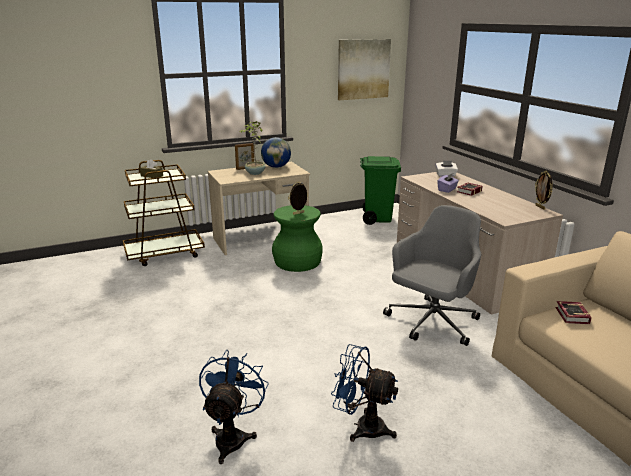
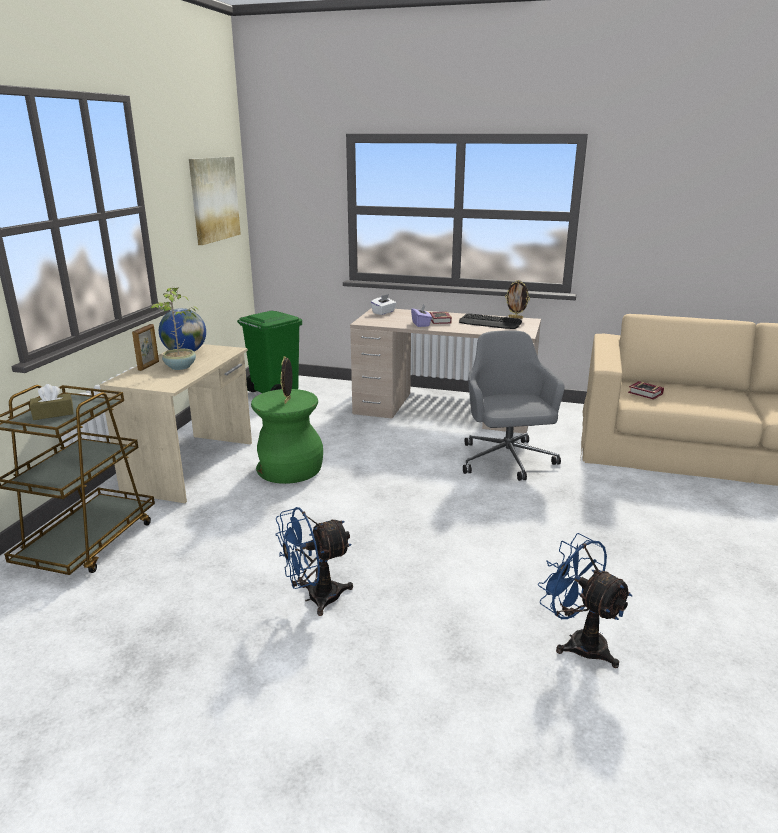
camera: 50 degrees left, 0 degrees up
(362, 426) = (626, 561): blue fan -> blue fan (315, 598)
(504, 204) = (490, 323): none -> keyboard

